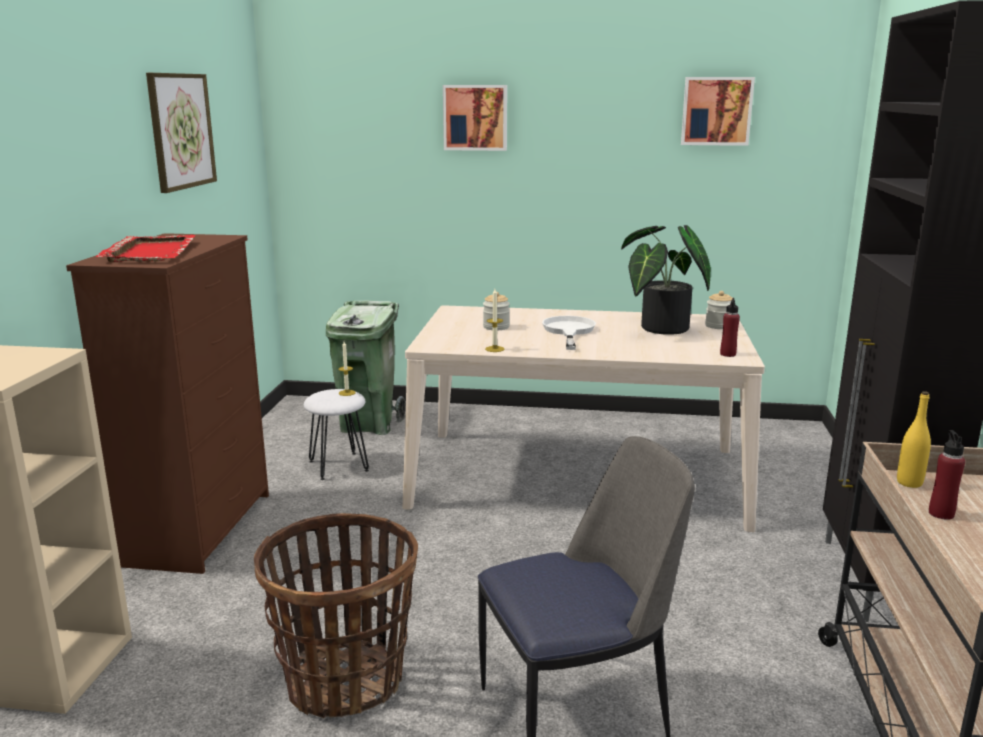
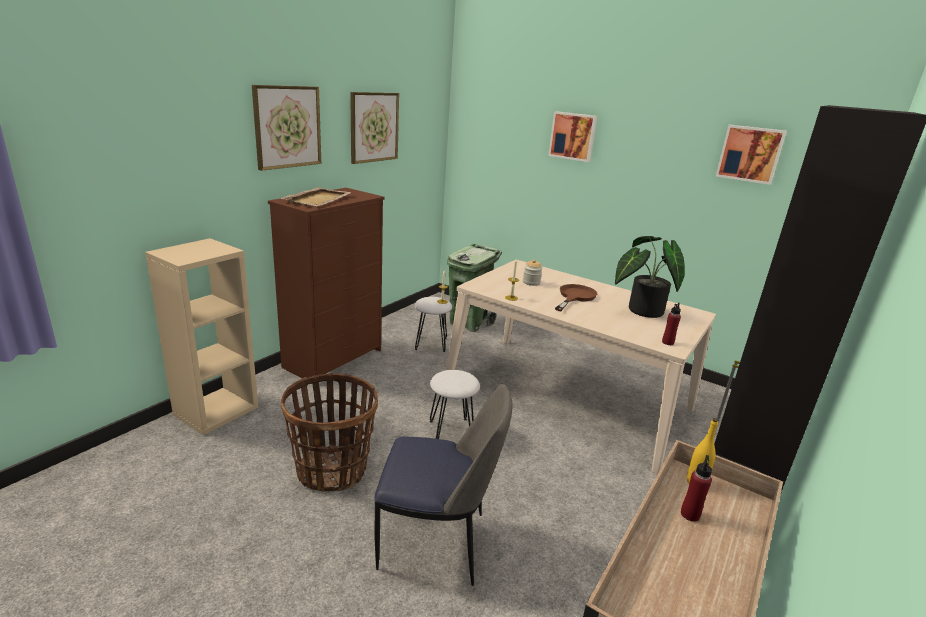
camera: 25 degrees right, 5 degrees up
(73, 133) = (287, 127): none -> picture
(150, 252) = (318, 199): red tray -> beige tray
(469, 568) = (450, 431): none -> white stool
(568, 331) = (574, 297): white frying pan -> brown frying pan
(718, 326) = (689, 319): jar -> none

